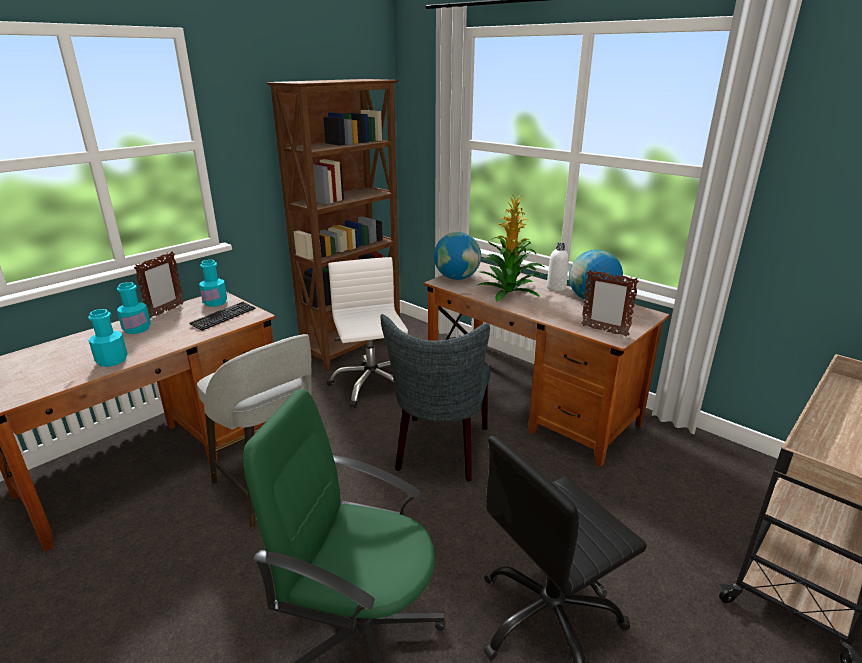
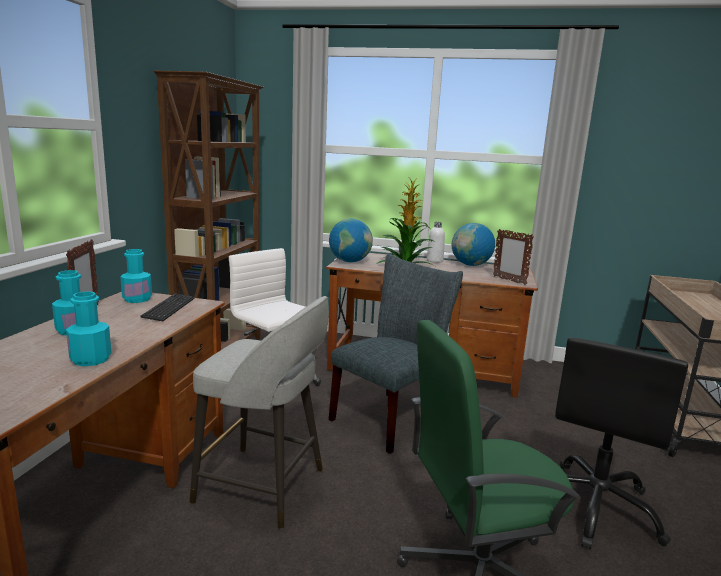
camera: 30 degrees left, 10 degrees down
(440, 452) = (392, 417): grey chair -> grey chair turned 120 degrees counterclockwise
(604, 331) = (509, 280): picture frame -> picture frame turned 45 degrees clockwise

